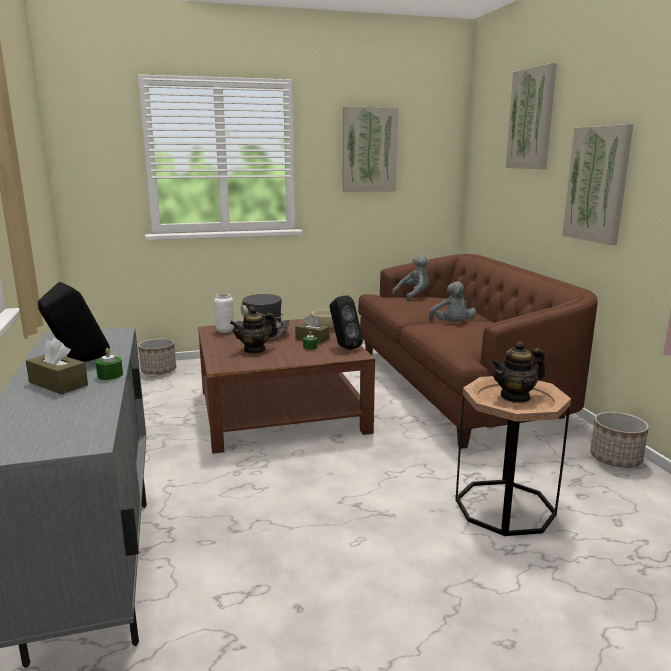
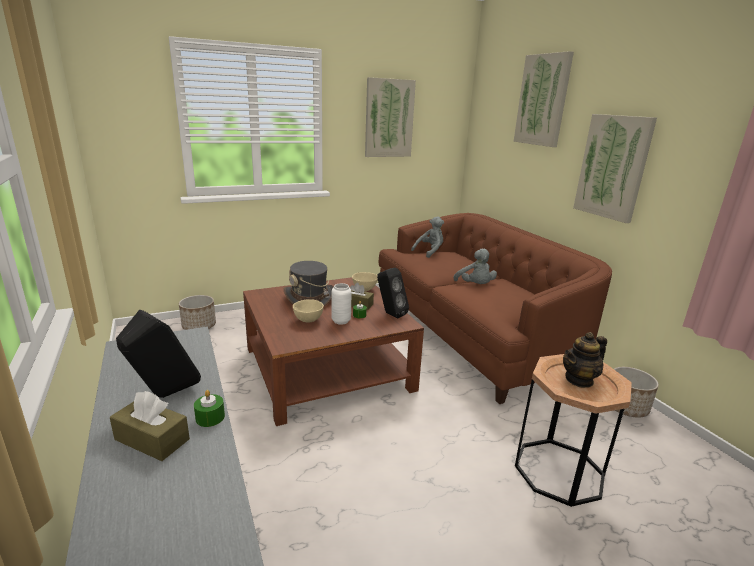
camera: 10 degrees left, 5 degrees up
(225, 330) = (271, 296): white vase -> white vase (341, 321)
(255, 349) = (308, 320): teapot -> beige bowl

